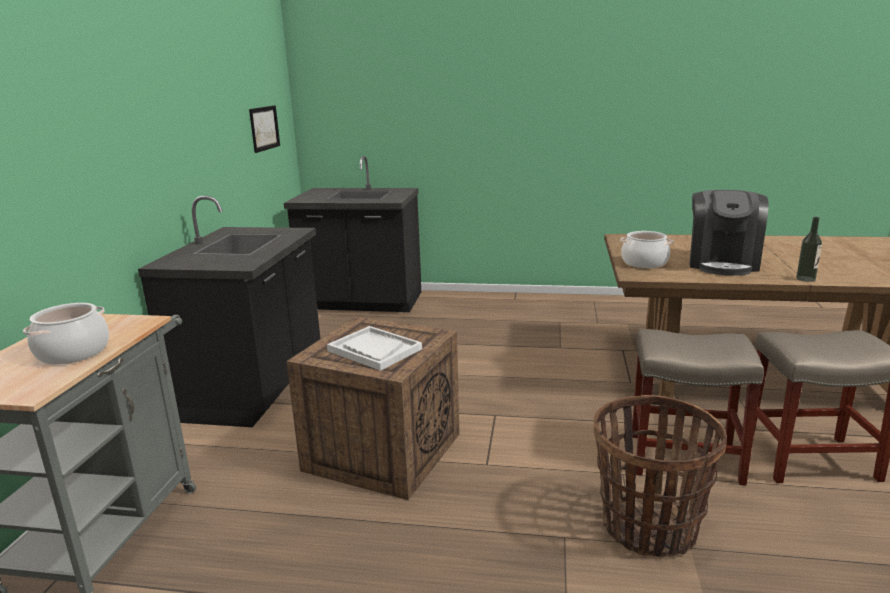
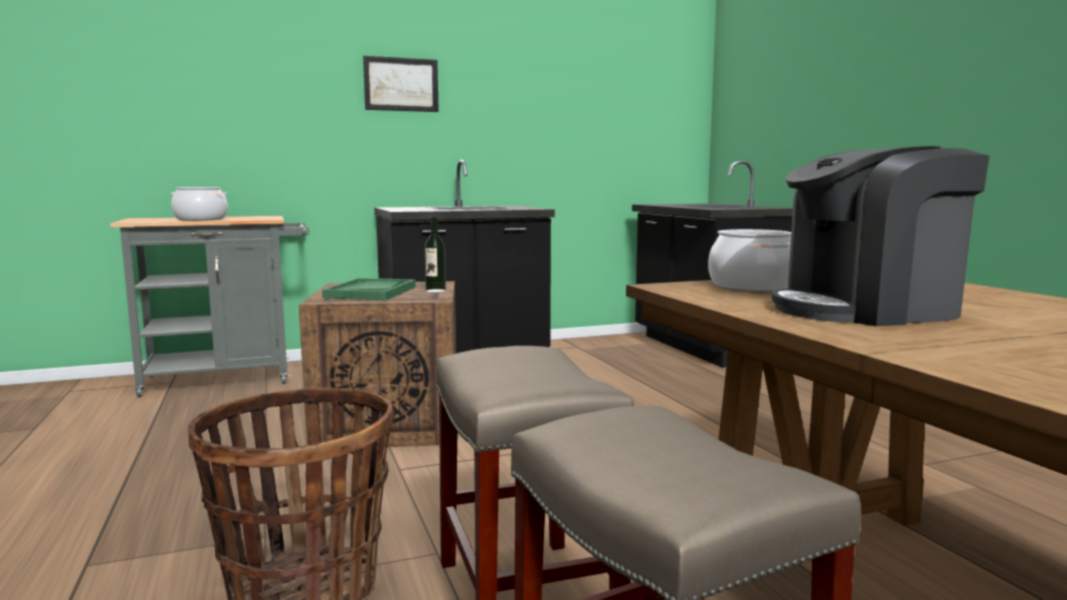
camera: 60 degrees right, 10 degrees down
(264, 128) = (635, 122): picture -> picture (401, 84)
(374, 350) = (371, 292): white tray -> green tray
(805, 279) = (906, 350): bottle -> bottle (435, 291)

